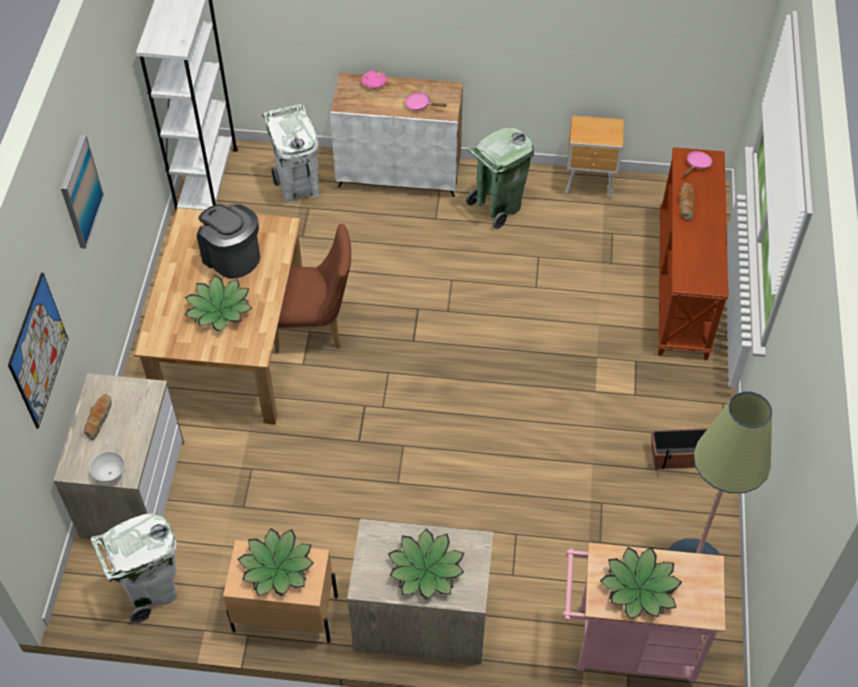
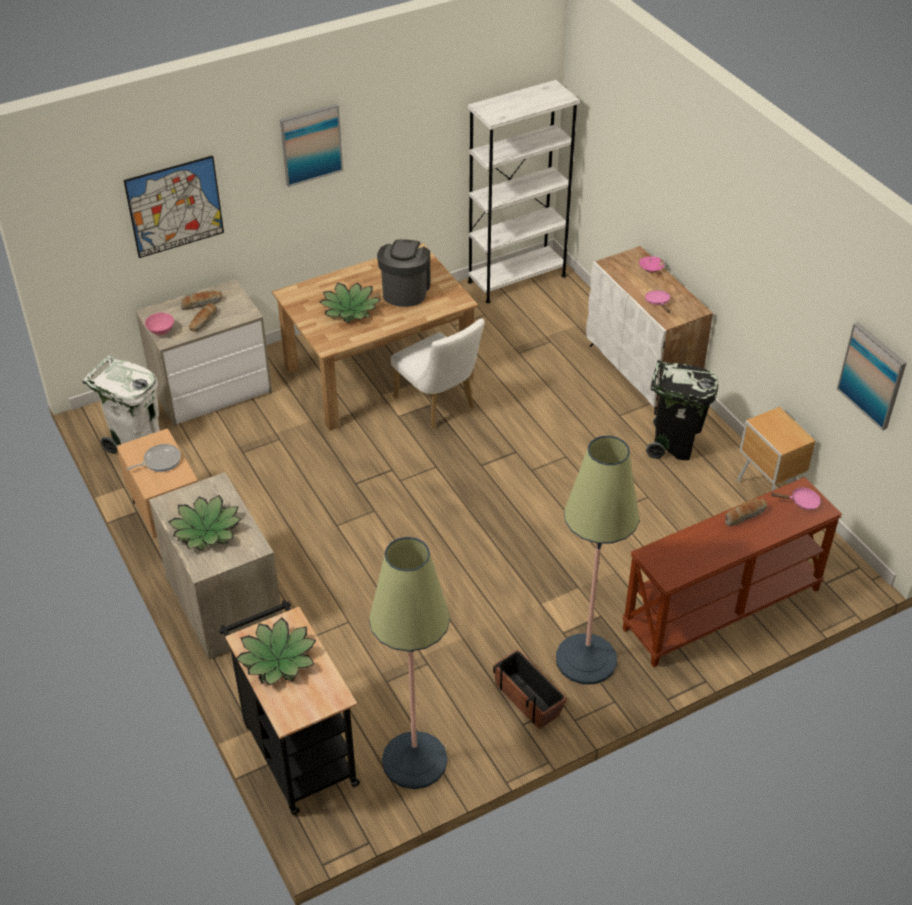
camera: 55 degrees right, 10 degrees down
(110, 474) = (161, 332): white bowl -> pink bowl
(128, 431) = (204, 321): none -> bread
(277, 568) = (160, 461): potted plant -> frying pan
(299, 187) = (564, 326): white trash can -> none
(315, 328) = (438, 405): brown chair -> white chair
(497, 206) = (674, 445): green trash can -> black trash can
(626, 646) = (296, 749): pink cart -> black cart
(671, 396) = (586, 659): none -> floor lamp
(680, 38) = (872, 375): none -> picture

